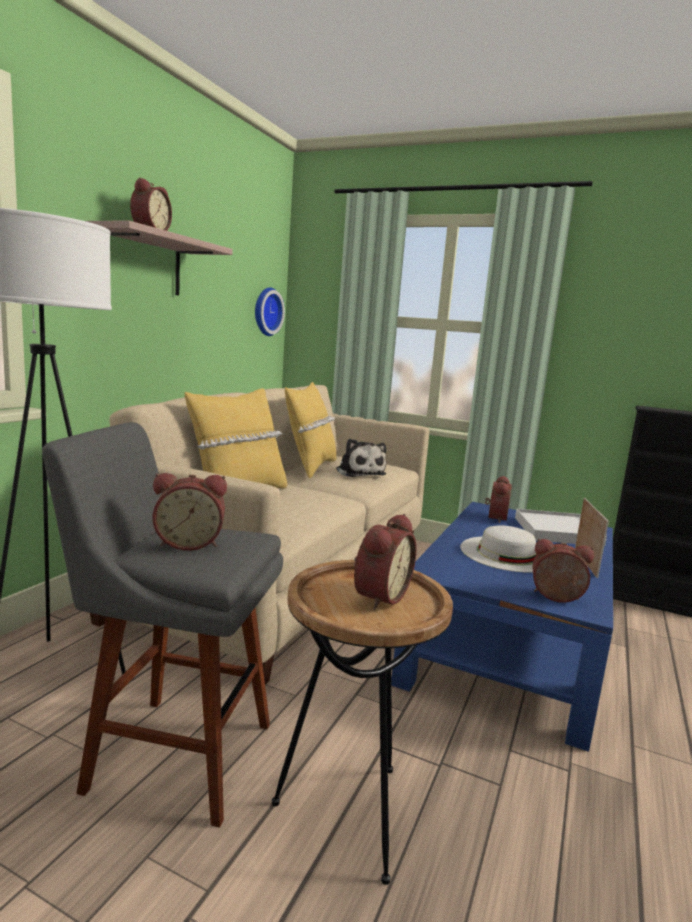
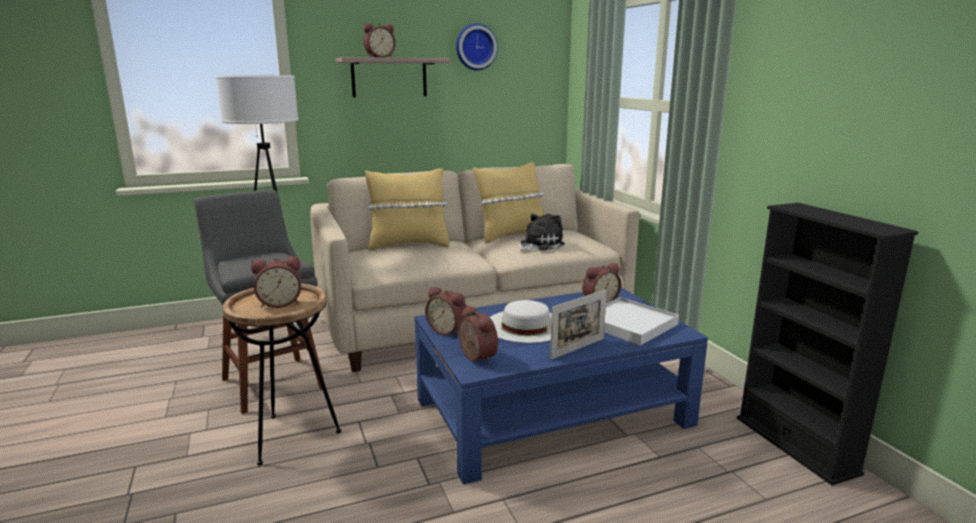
camera: 45 degrees right, 5 degrees up
(190, 543) = (256, 259): alarm clock -> alarm clock (448, 330)
(266, 311) = (536, 98): wall clock -> wall clock (475, 47)
(359, 472) = (539, 245): plush toy -> plush toy turned 150 degrees counterclockwise

